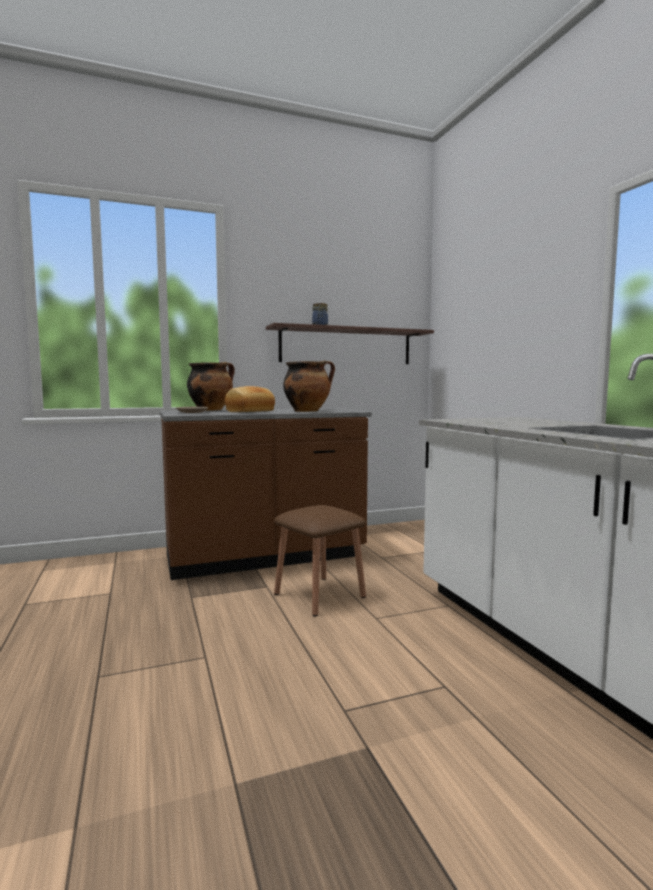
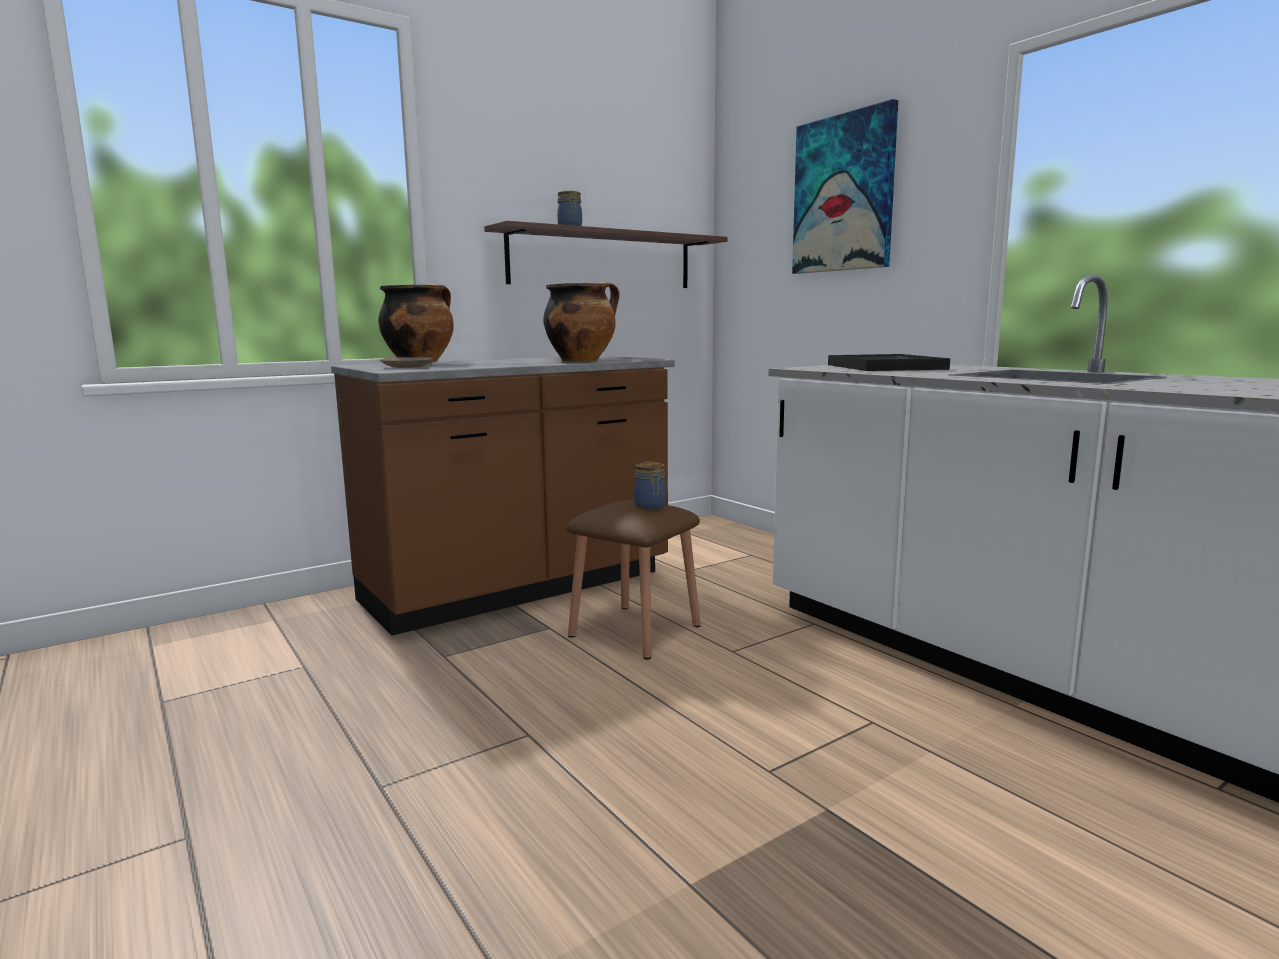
camera: 15 degrees left, 5 degrees up
(250, 411) = (494, 363): bread -> none
(330, 510) = (650, 506): none -> jar
(504, 421) = (885, 367): none -> black tray
(505, 299) = (844, 194): none -> picture

